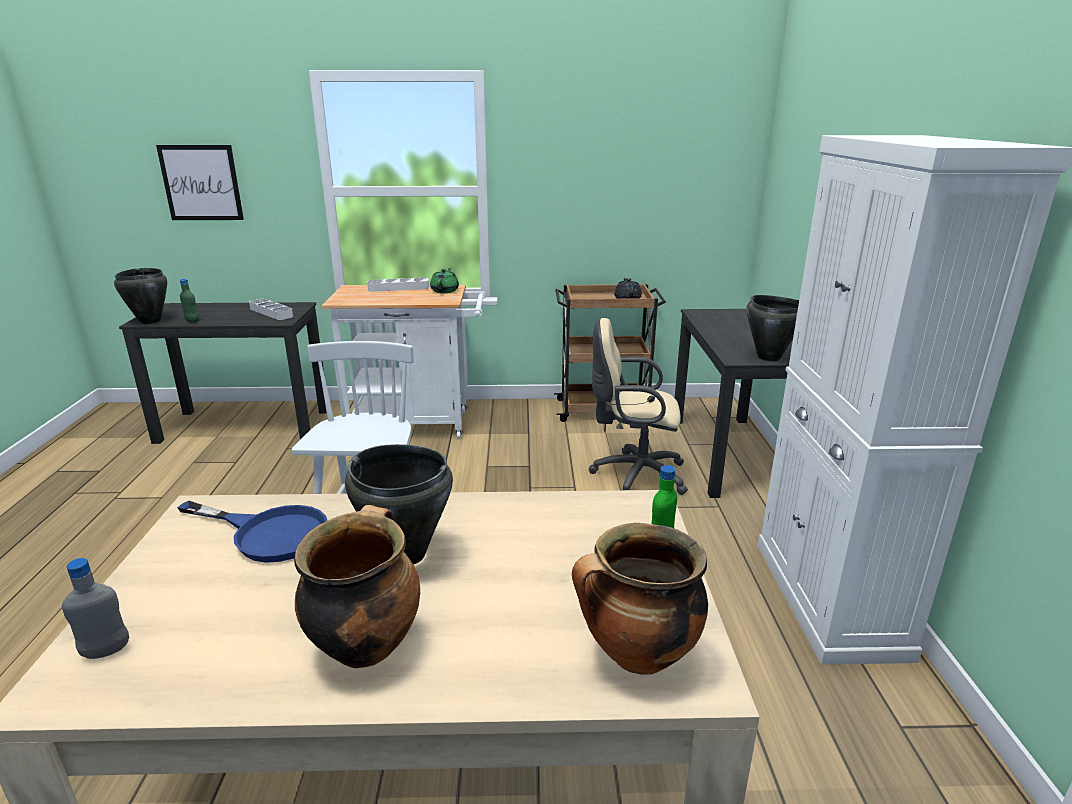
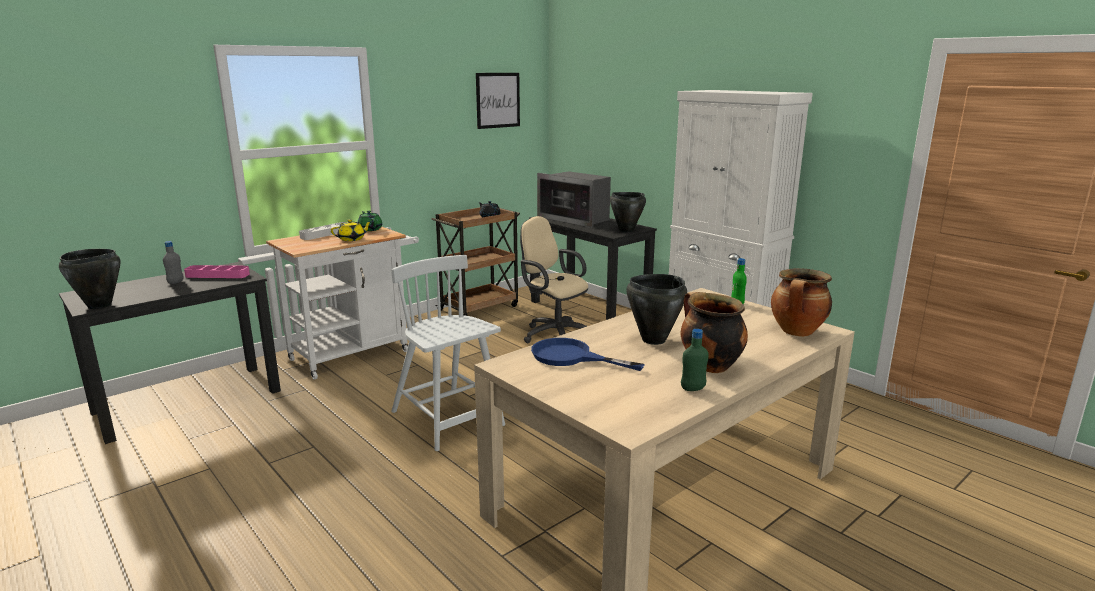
camera: 40 degrees left, 5 degrees down
(106, 651) = (614, 411): grey bottle -> grey bottle (176, 282)
(192, 321) = (151, 296): green bottle -> green bottle (693, 389)
(201, 183) = (95, 157): picture -> picture (498, 100)
(268, 533) = (571, 357): blue frying pan -> blue frying pan turned 135 degrees counterclockwise
(271, 312) = (217, 275): grey tray -> pink tray
(403, 299) = (352, 239): none -> yellow teapot
(634, 475) = (554, 335): beige office chair -> beige office chair turned 75 degrees clockwise
(735, 324) = (575, 219): none -> microwave

